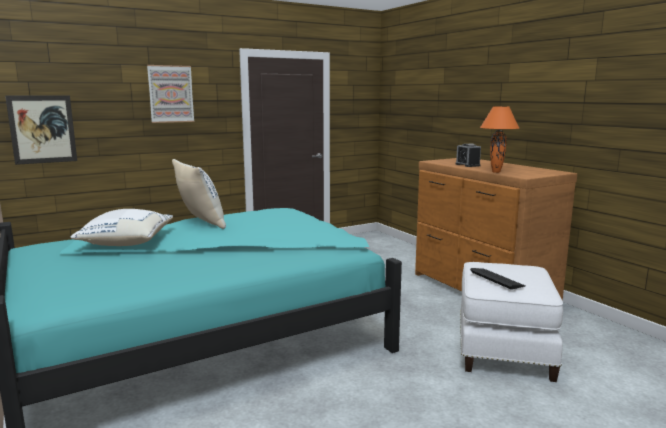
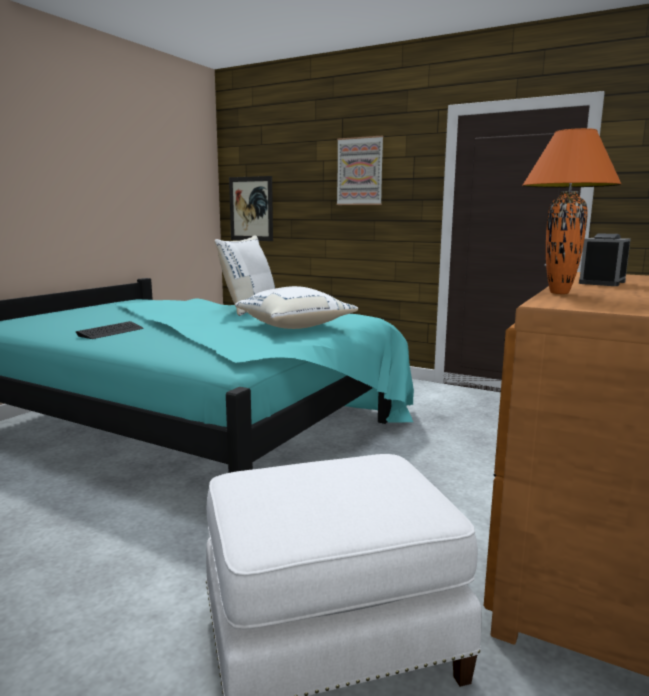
camera: 60 degrees right, 0 degrees up
(126, 243) = (161, 308): white pillow -> white pillow (294, 326)
(497, 279) = (290, 480): keyboard -> keyboard (111, 332)

